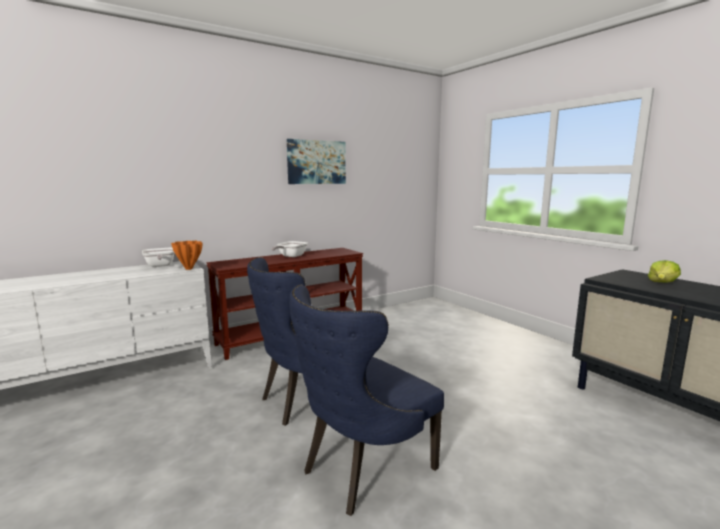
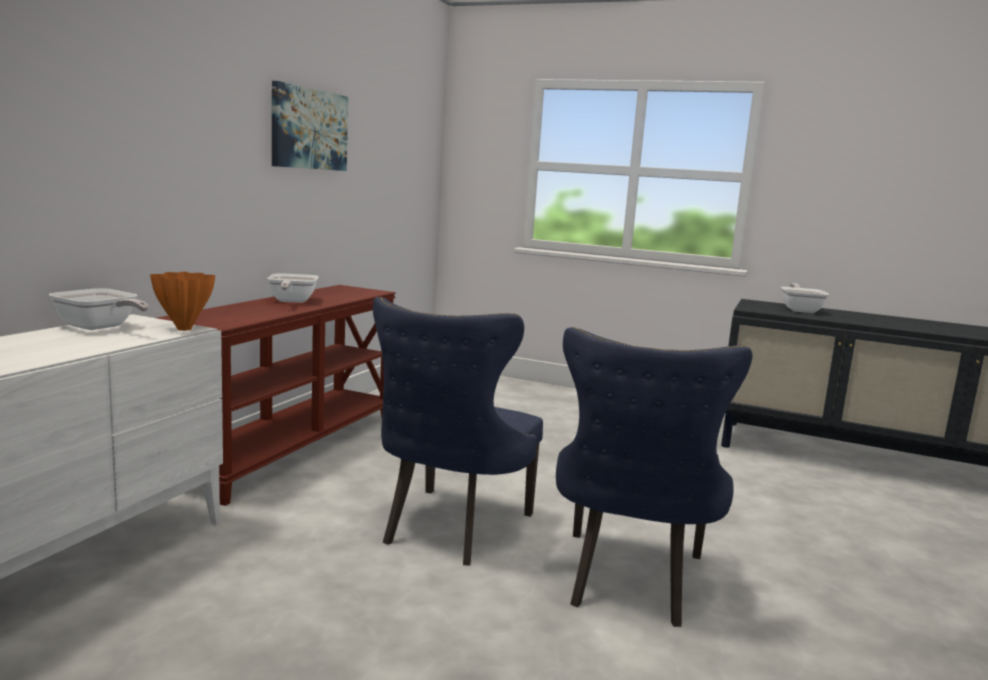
camera: 35 degrees left, 0 degrees up
(662, 283) = (800, 310): lettuce -> frying pan

